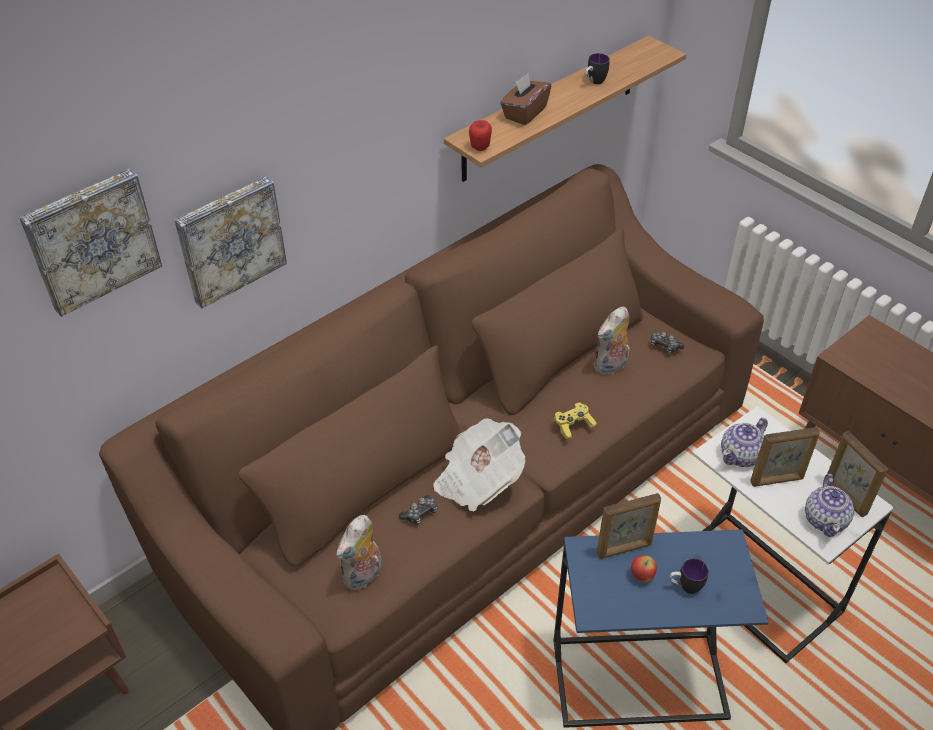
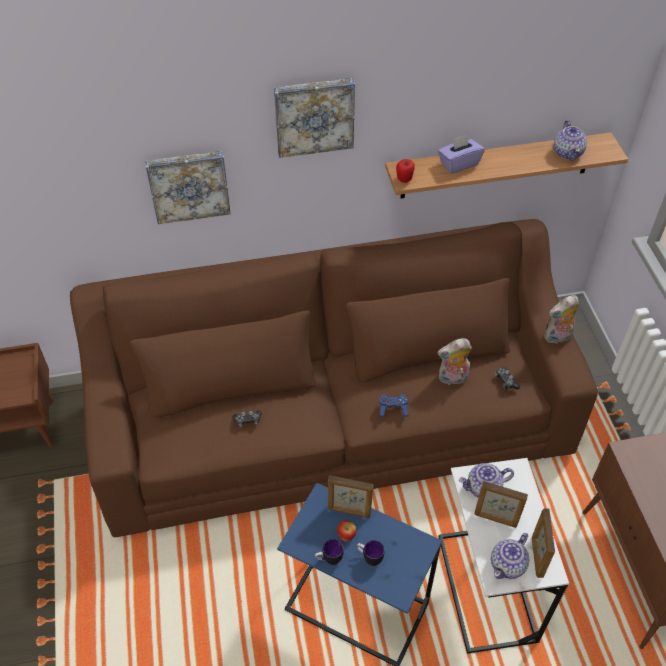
camera: 30 degrees right, 5 degrees up
(91, 240) = (81, 157): picture -> picture (314, 115)
(363, 576) = (187, 444): plush toy -> plush toy (557, 337)
(478, 479) = (300, 416): newspaper -> none
(524, 113) = (459, 164): brown tissue box -> purple tissue box
(573, 425) = (393, 409): yellow game controller -> blue game controller
(594, 82) = (532, 157): mug -> mug (329, 560)
(624, 66) = (568, 152): none -> teapot

